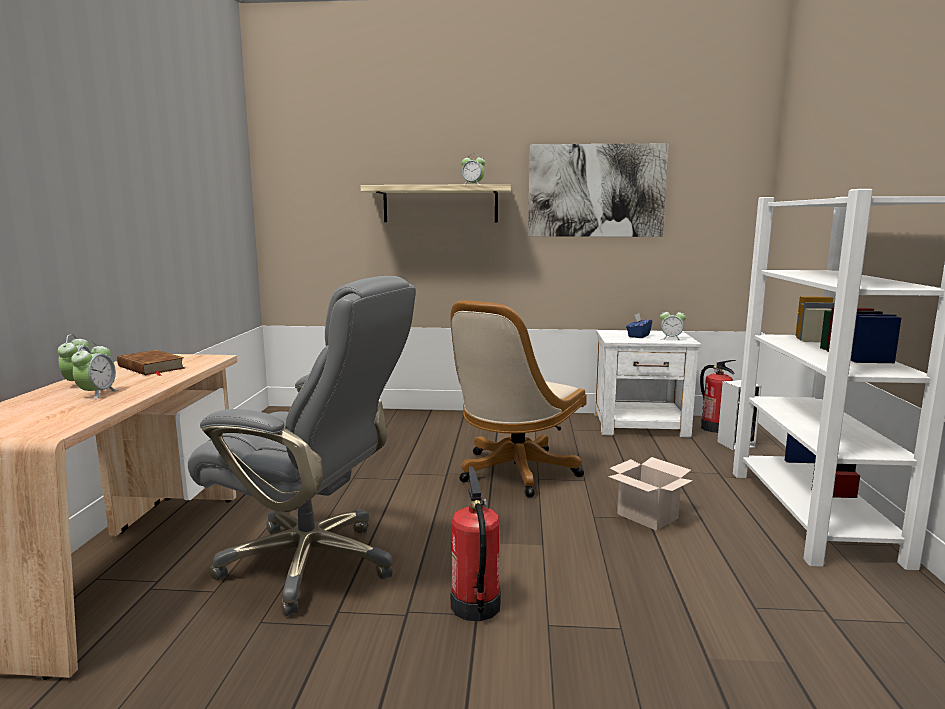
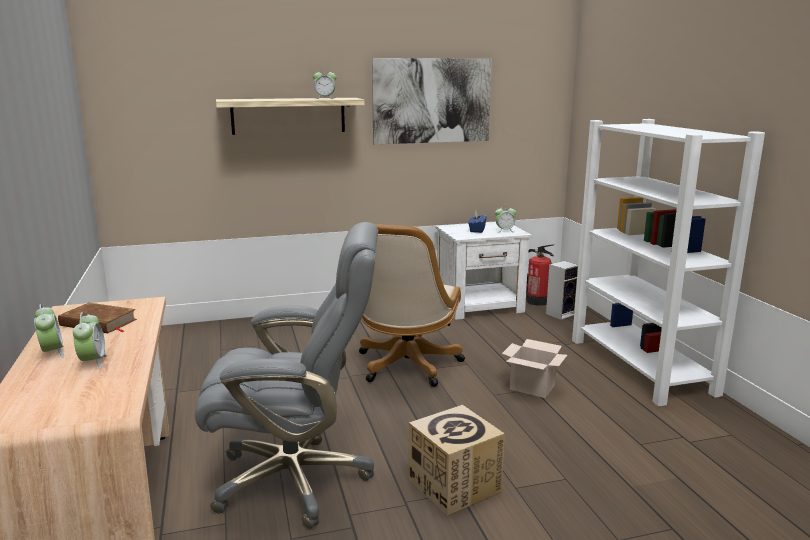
camera: 20 degrees left, 5 degrees up
(475, 606) = (454, 486): fire extinguisher -> cardboard box

